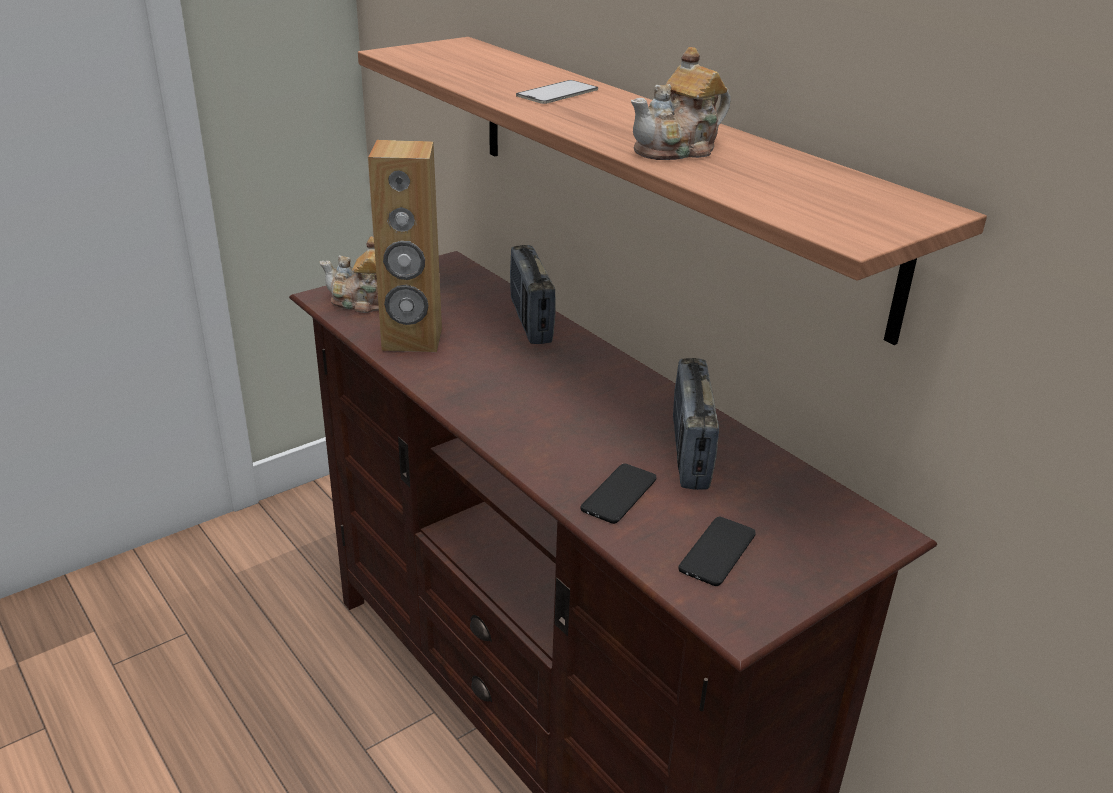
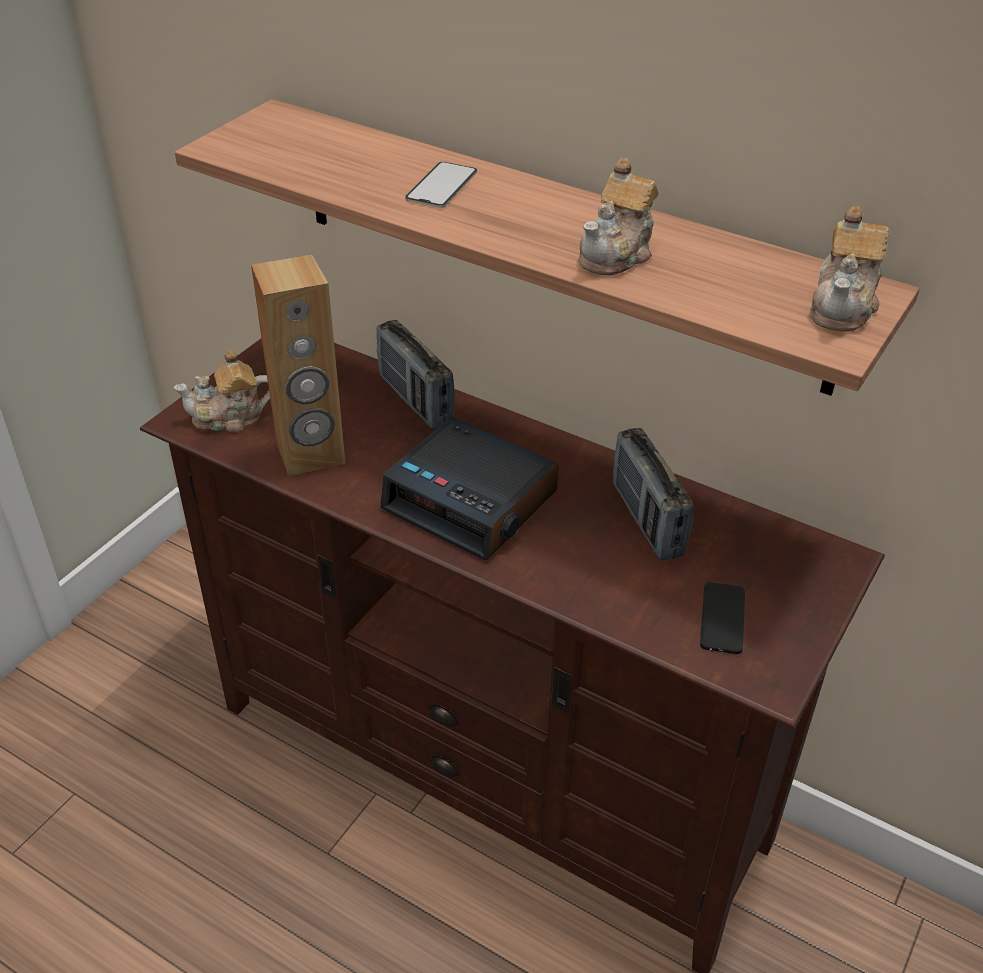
camera: 20 degrees left, 10 degrees up
(530, 402) = (472, 501): none -> alarm clock
(619, 494) = (610, 582): phone -> none
(885, 213) = (843, 306): none -> teapot

